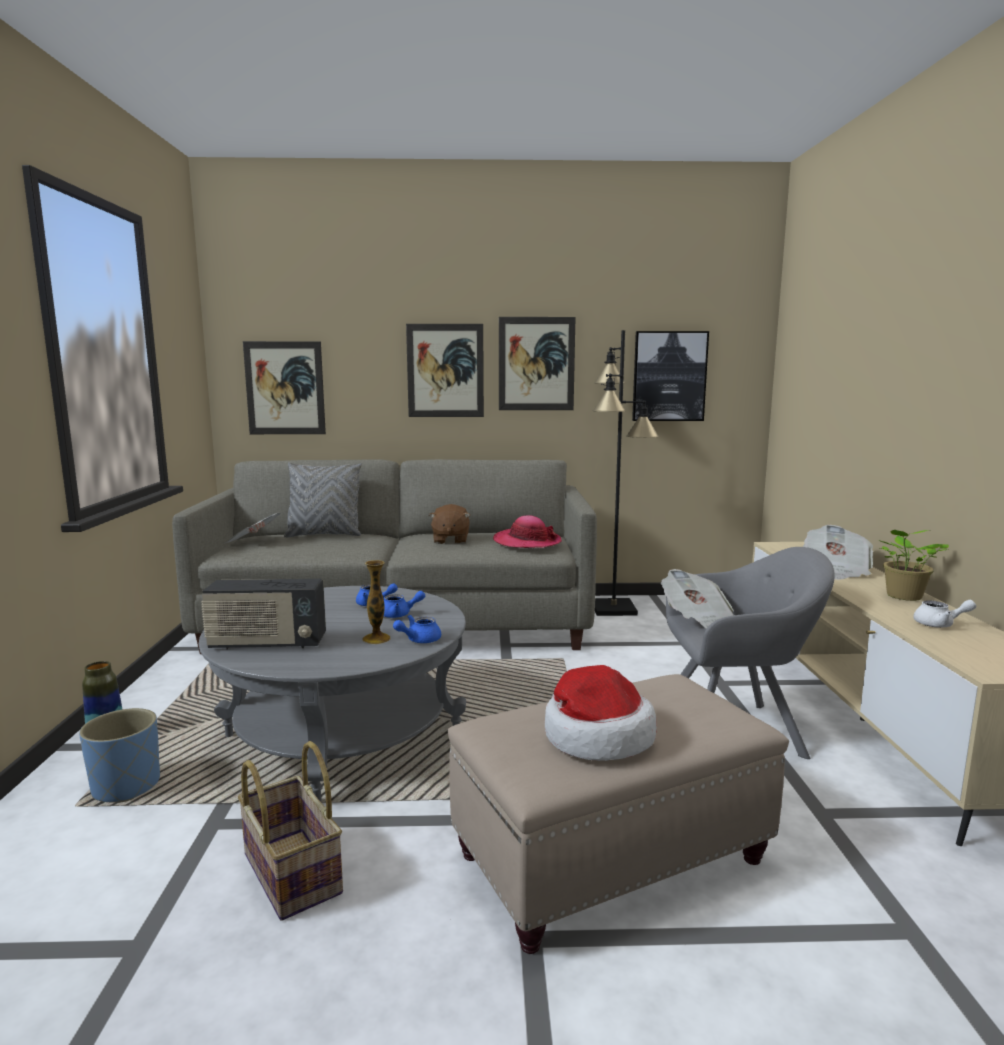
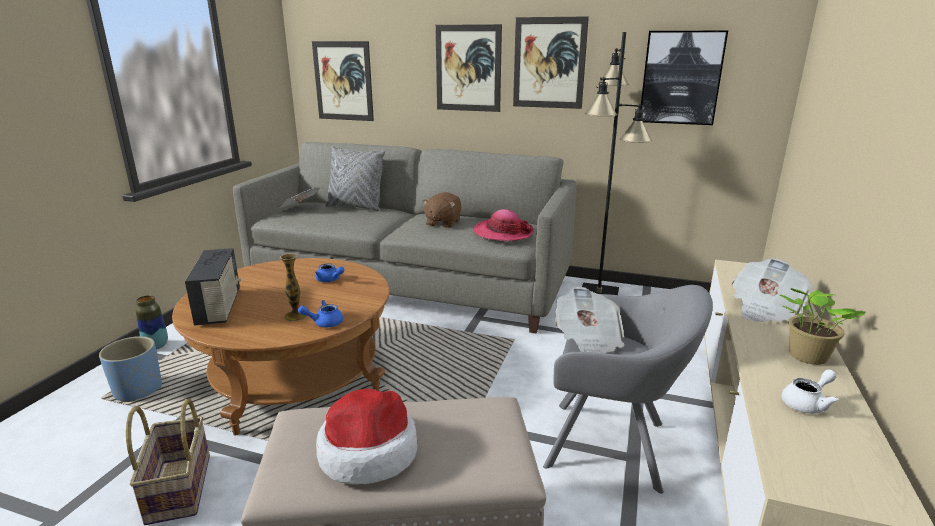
camera: 20 degrees right, 10 degrees up
(267, 644) = (220, 307): radio -> radio turned 120 degrees counterclockwise
(343, 735) = (297, 378): grey coffee table -> brown coffee table
(399, 615) = (337, 294): blue teapot -> none
(939, 624) = (807, 403): white teapot -> white teapot turned 60 degrees counterclockwise

